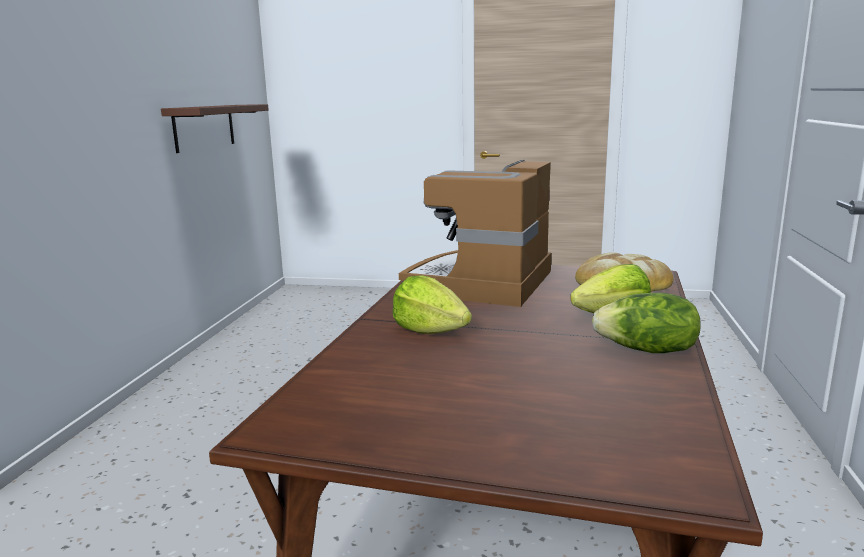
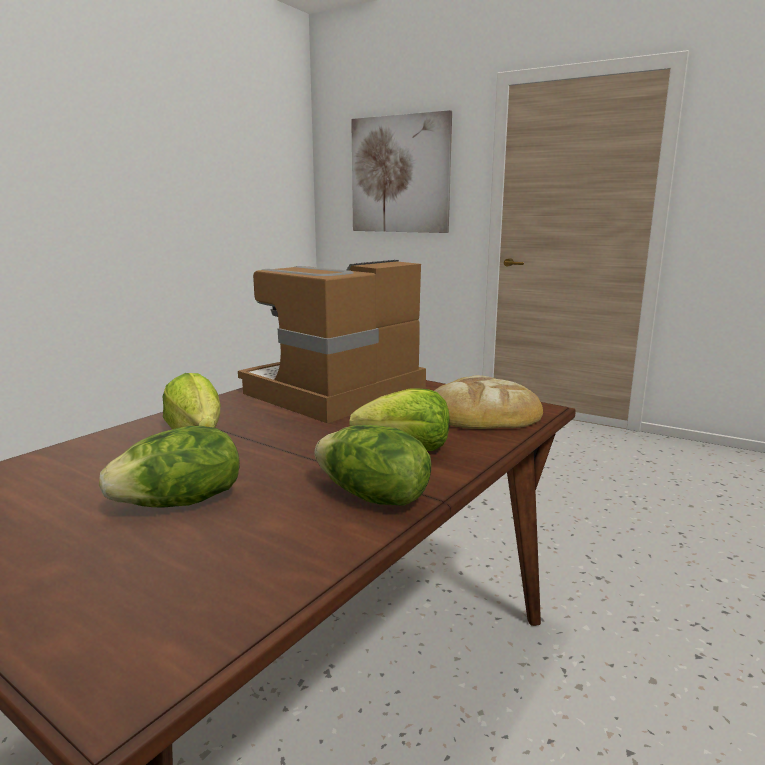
camera: 20 degrees right, 0 degrees up
(204, 127) = (228, 221): brown shelf -> none
(366, 73) = (400, 175): none -> picture
(518, 379) = (181, 503): none -> lettuce

